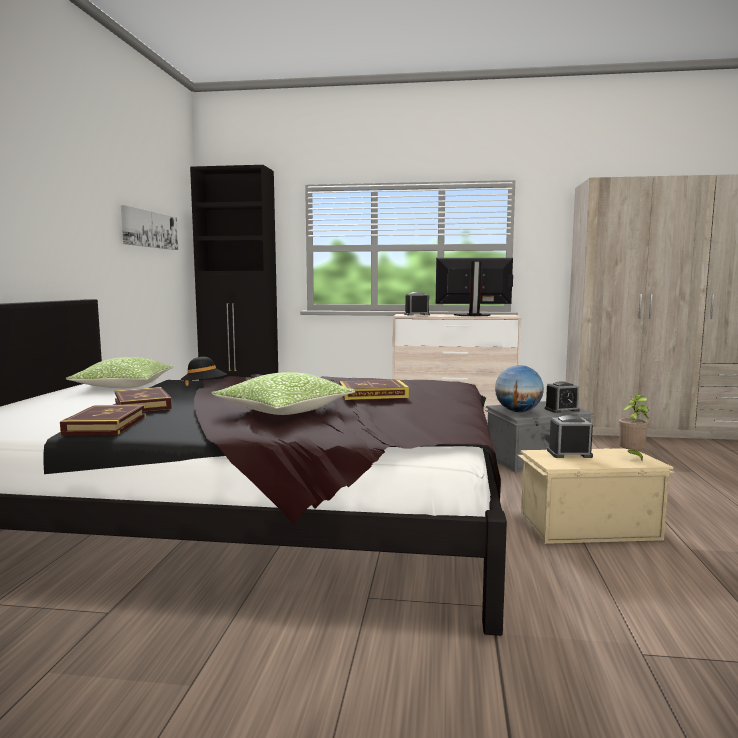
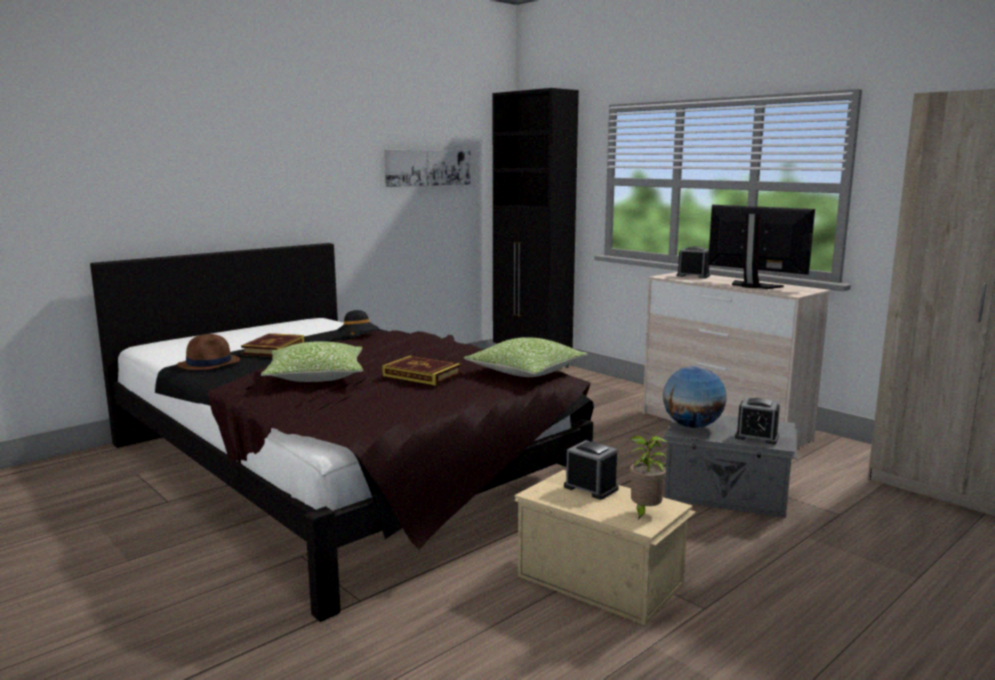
camera: 40 degrees right, 5 degrees up
(106, 425) = (209, 363): book -> brown hat
(124, 386) = (317, 327): pillow -> pillow (526, 372)

